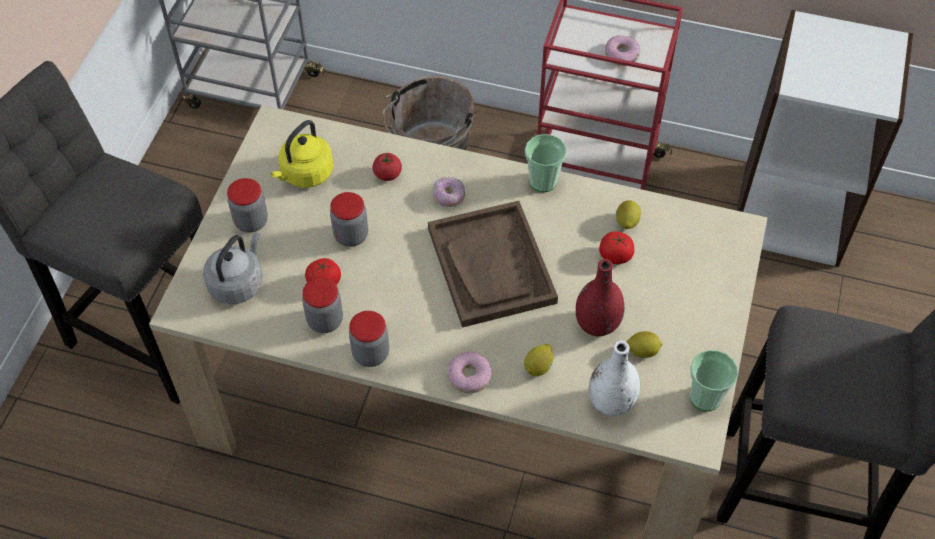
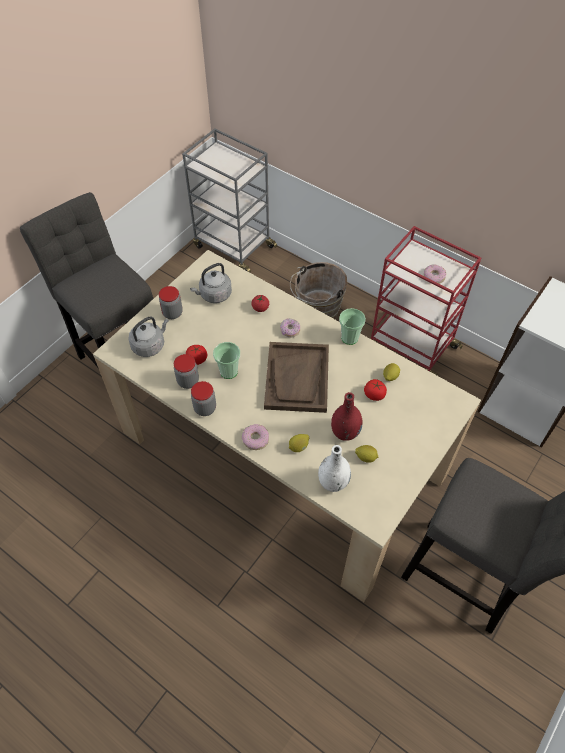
camera: 20 degrees right, 0 degrees up
(305, 174) = (214, 295): yellow kettle -> grey kettle
(351, 235) = (224, 337): jar -> none
(705, 398) = (393, 498): cup -> cup (228, 371)

